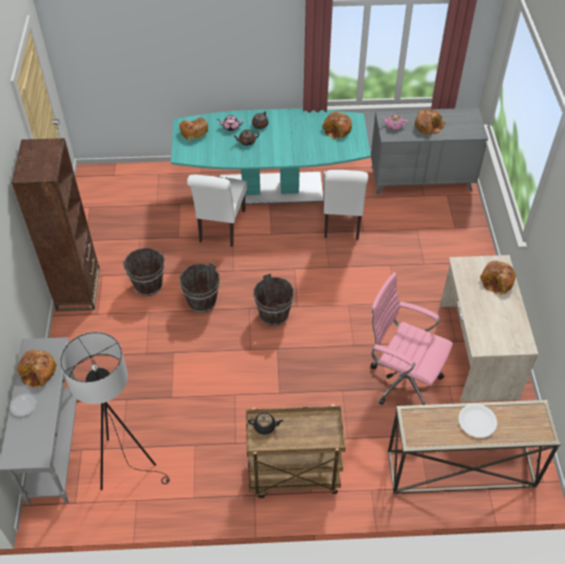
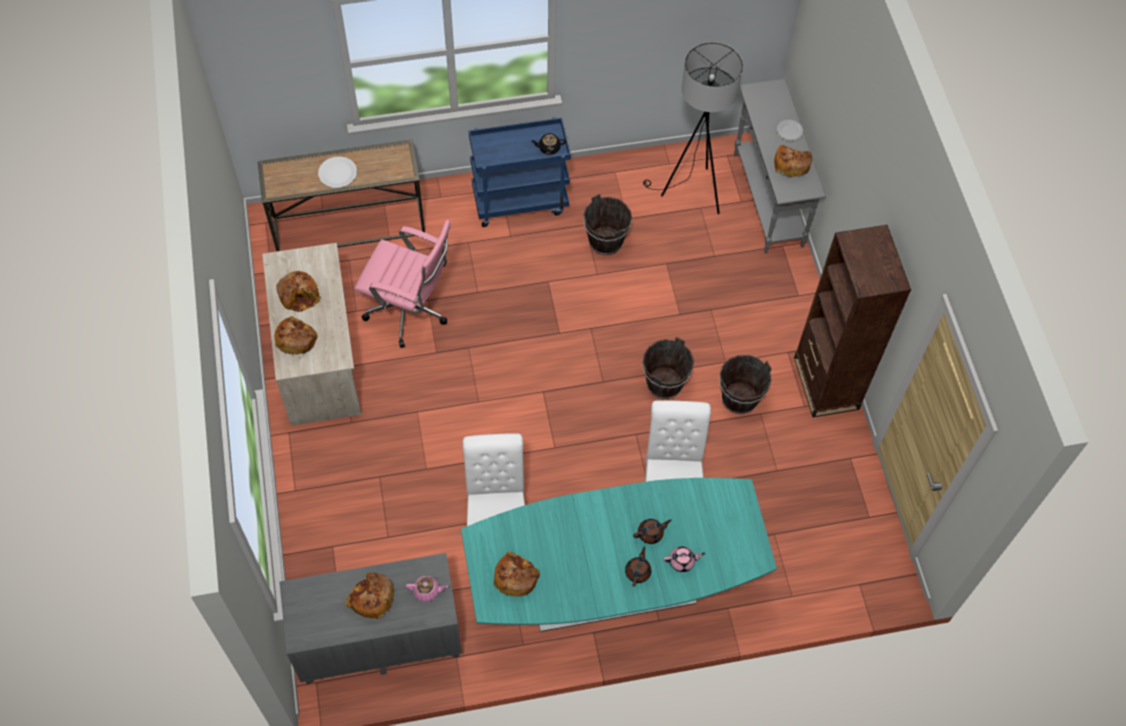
camera: 170 degrees right, 10 degrees up
(193, 131) = (736, 544): bread -> bread (299, 295)
(273, 315) = (571, 376): brown bucket -> brown bucket (606, 241)
(293, 476) = (520, 201): brown cart -> blue cart

